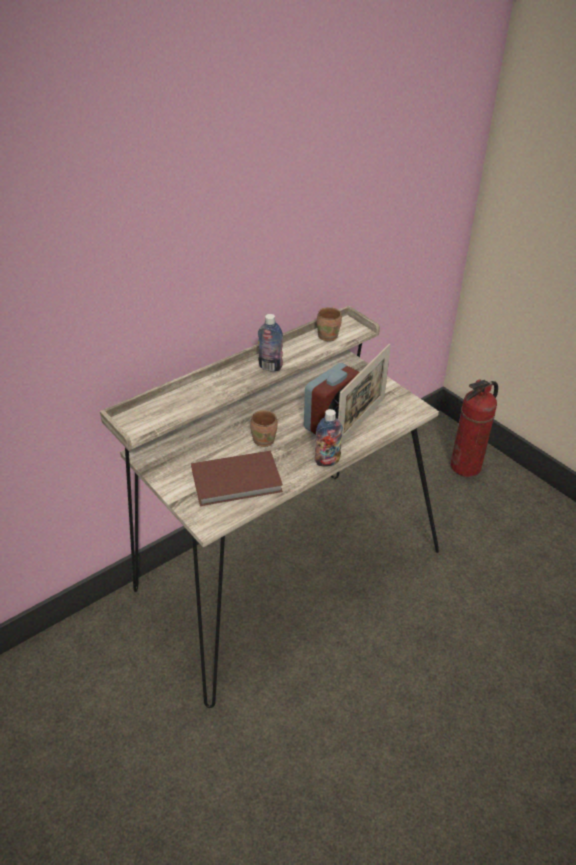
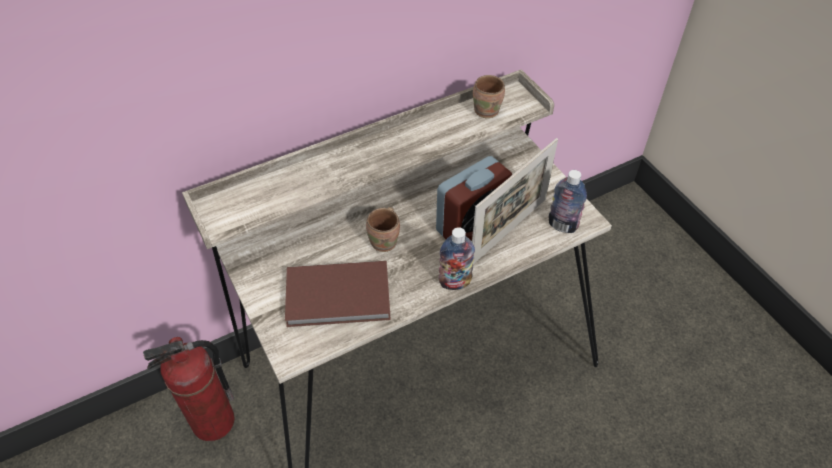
camera: 10 degrees right, 10 degrees up
(270, 367) = (405, 148): bottle -> bottle (562, 225)
(466, 467) = (651, 259): fire extinguisher -> fire extinguisher (213, 422)

